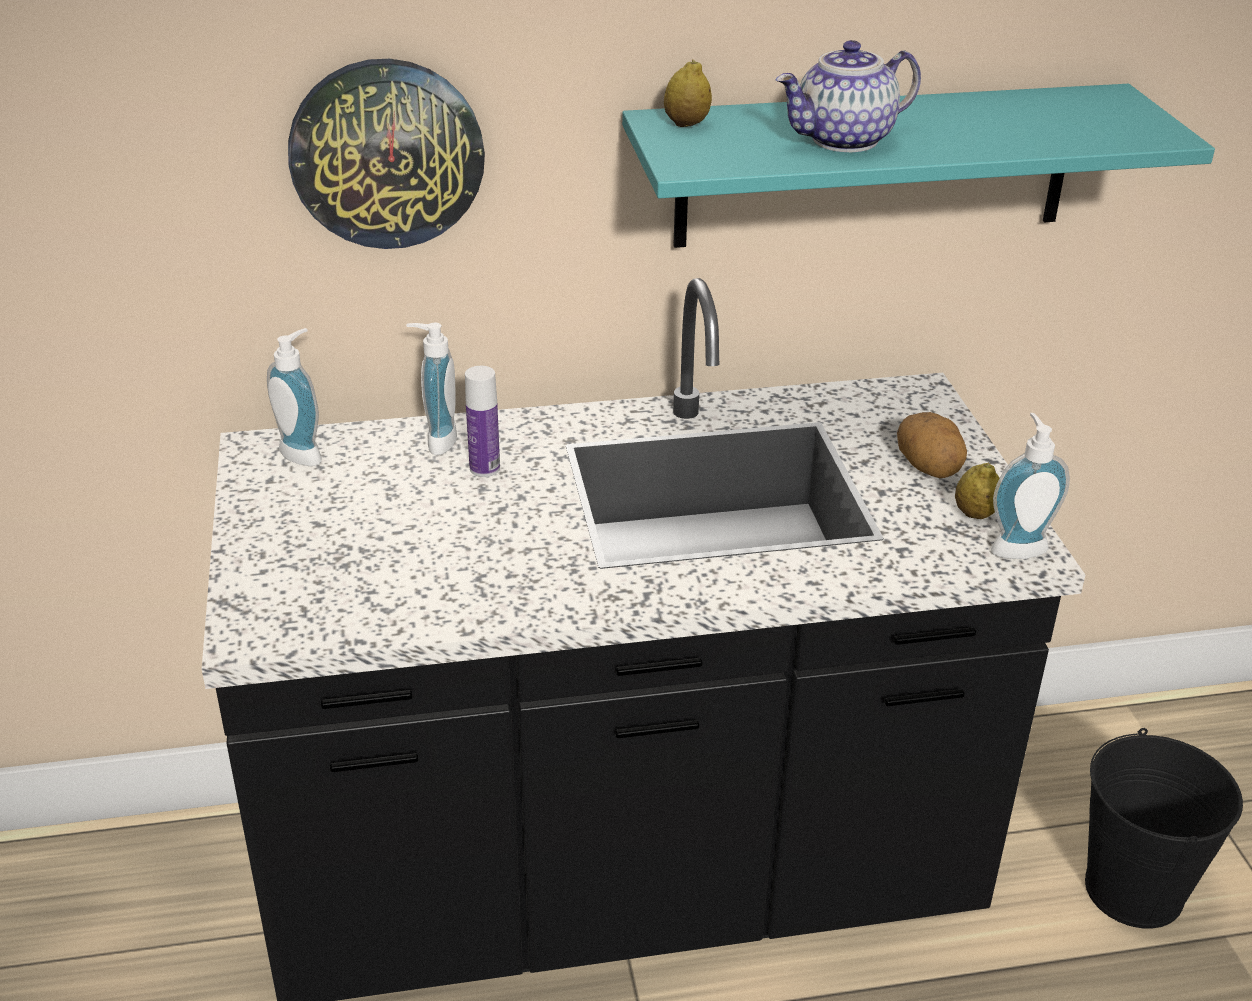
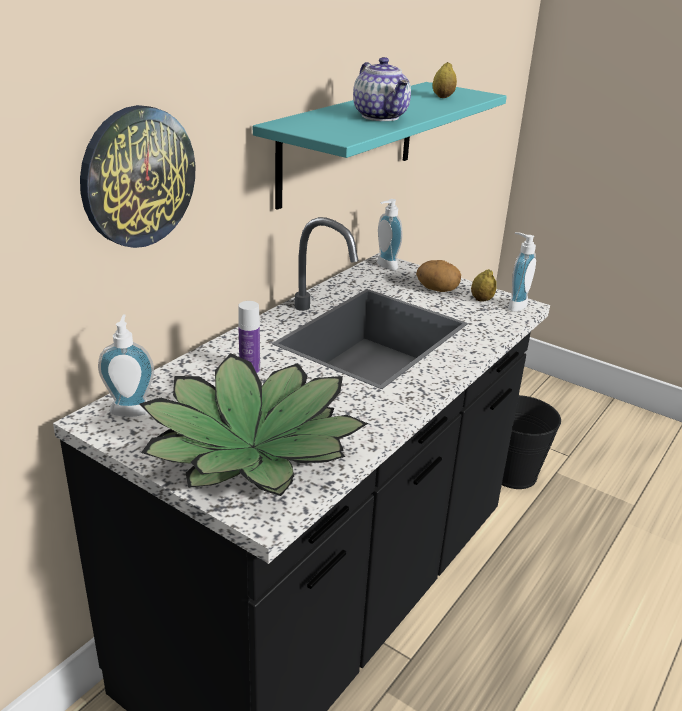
camera: 45 degrees left, 5 degrees down
(348, 559) = (253, 447): none -> potted plant
(436, 441) = (200, 369): soap dispenser -> soap dispenser (384, 266)
(686, 124) = (299, 124): lemon -> lemon (443, 97)
(844, 141) = (382, 117): teapot -> teapot turned 45 degrees counterclockwise

